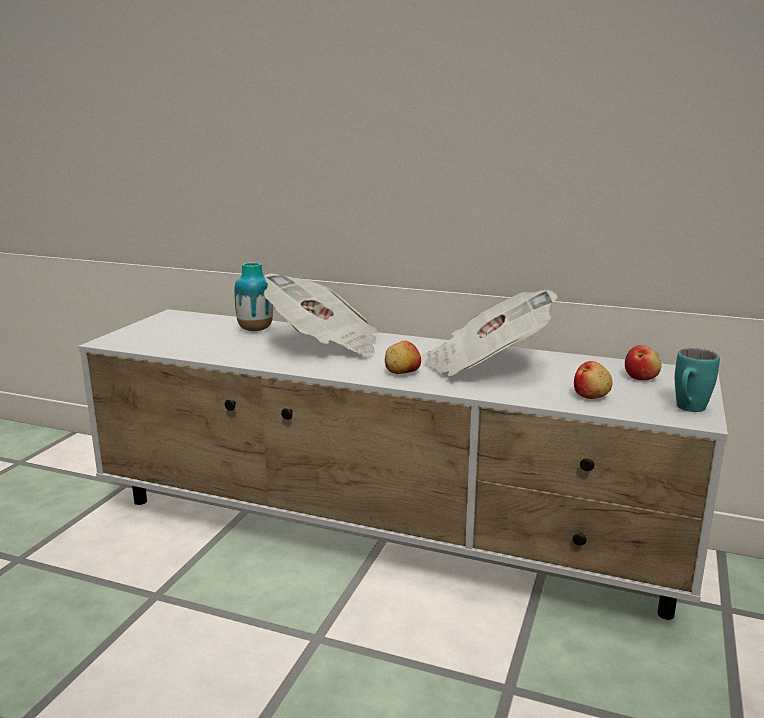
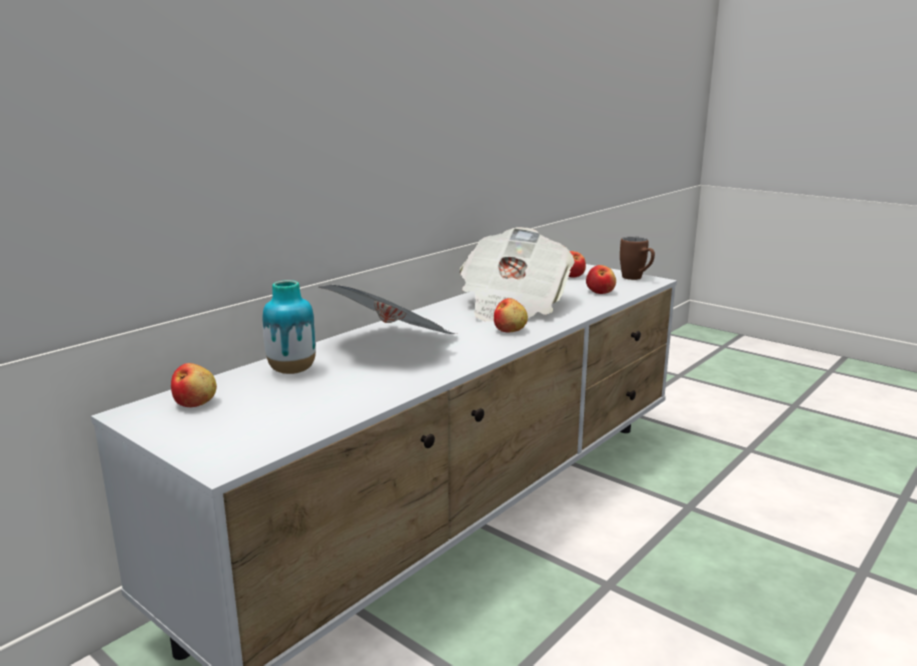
camera: 70 degrees left, 0 degrees up
(191, 321) = (195, 403): none -> apple
(687, 410) = (636, 279): turquoise mug -> brown mug

